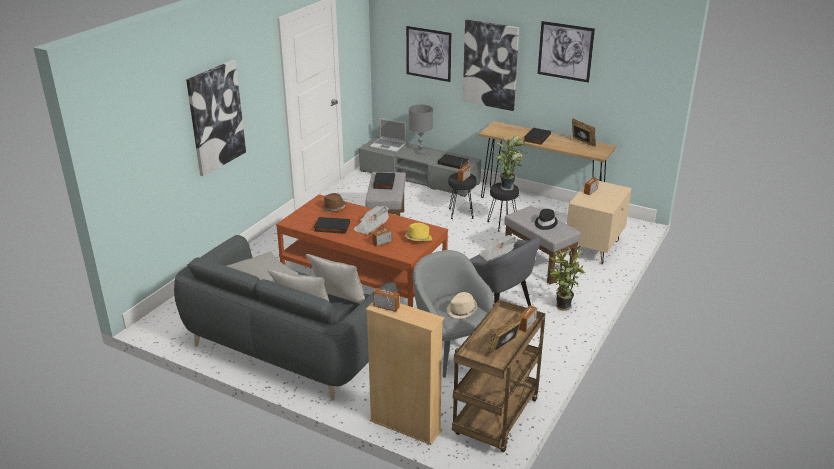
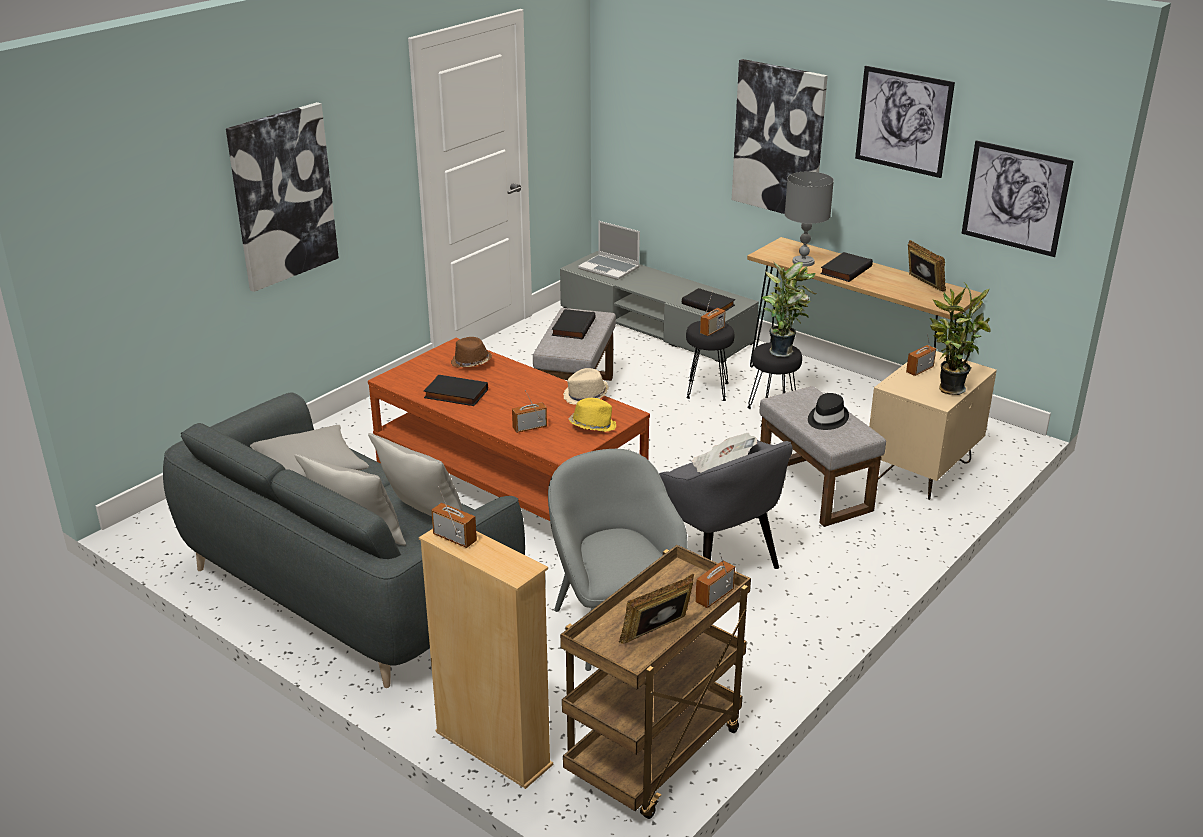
camera: 10 degrees right, 0 degrees up
(371, 228) = (521, 401): newspaper -> none
(420, 152) = (659, 282): grey table lamp -> grey table lamp (803, 262)
(428, 53) = (680, 115): picture -> picture (1015, 198)
(462, 311) = (627, 558): beige hat -> beige hat (586, 396)
(561, 306) = (833, 567): potted plant -> potted plant (948, 389)

